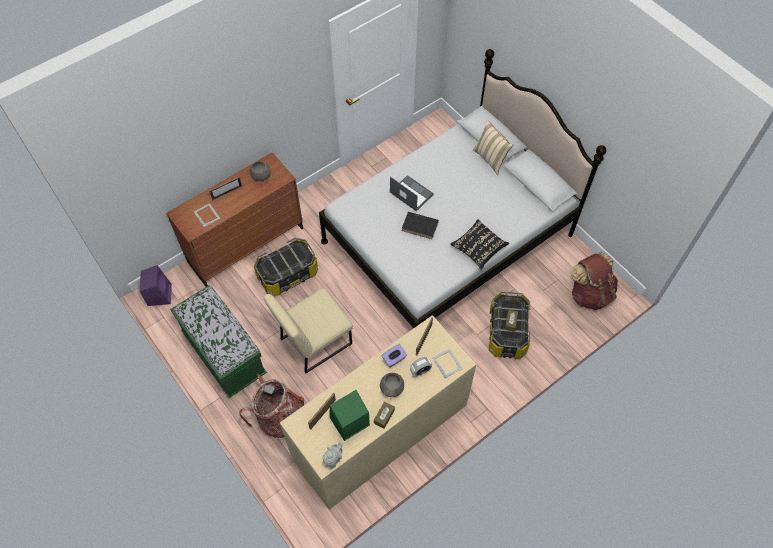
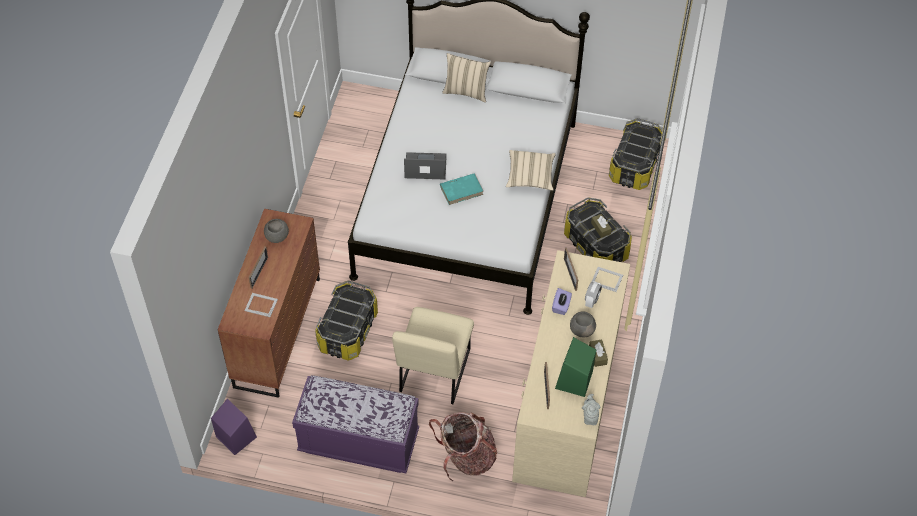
camera: 40 degrees left, 5 degrees down
(224, 354) = (358, 442): green bench -> purple bench
(420, 226) = (461, 190): black book -> turquoise book
(478, 248) = (530, 176): black pillow -> beige pillow
(590, 293) = (634, 165): brown backpack -> storage box

